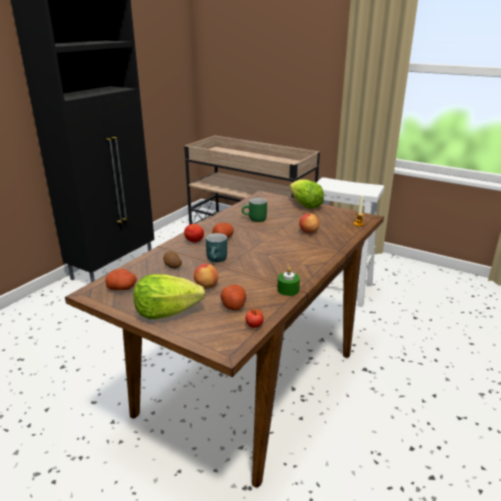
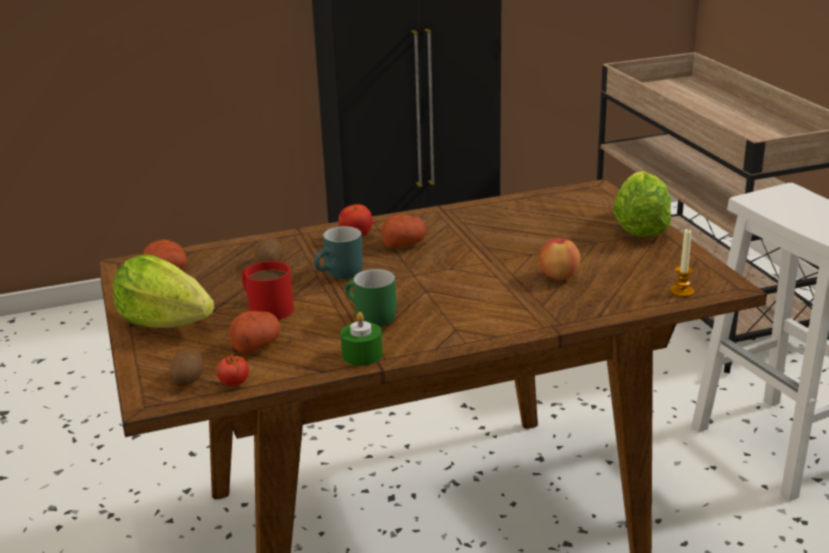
camera: 40 degrees right, 0 degrees up
(206, 286) = (265, 307): apple -> red mug
(229, 333) = (188, 380): none -> potato
(255, 219) = (505, 228): green mug -> green mug (369, 318)

